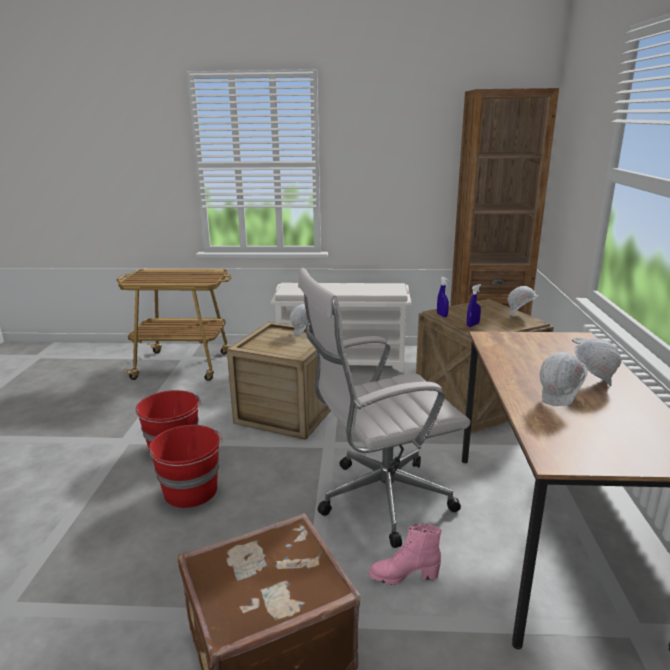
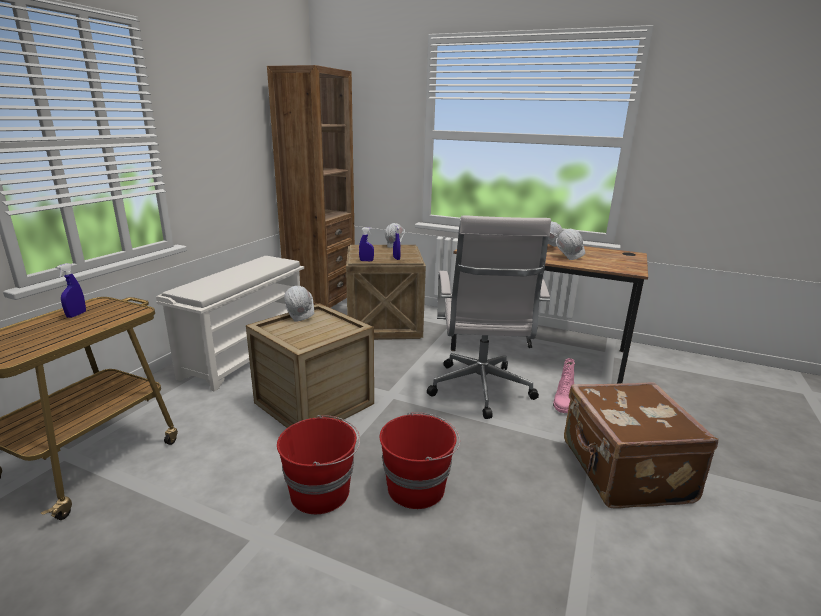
camera: 70 degrees left, 0 degrees up
(195, 274) = (76, 315): none -> blue spray bottle

